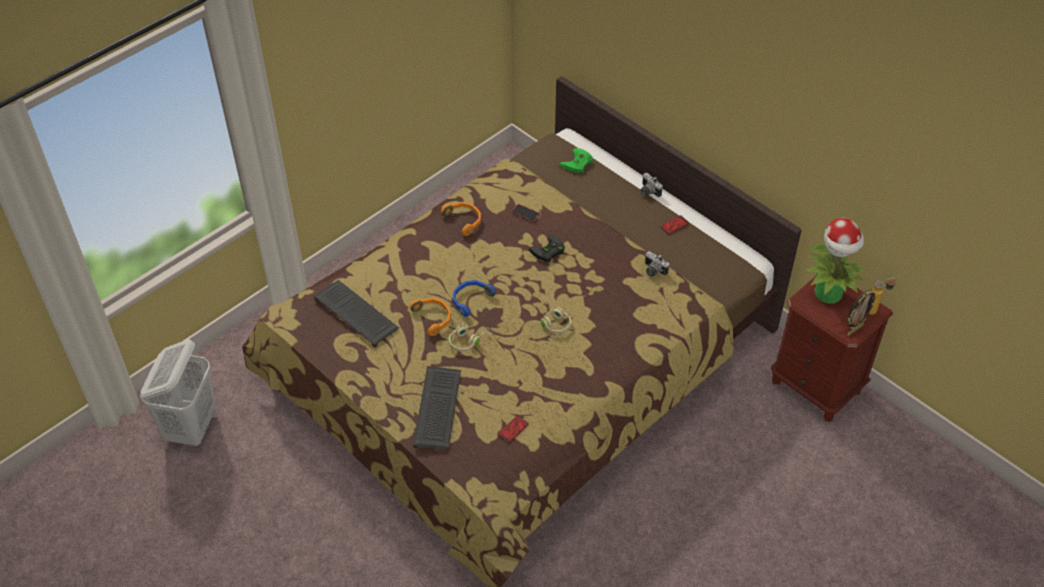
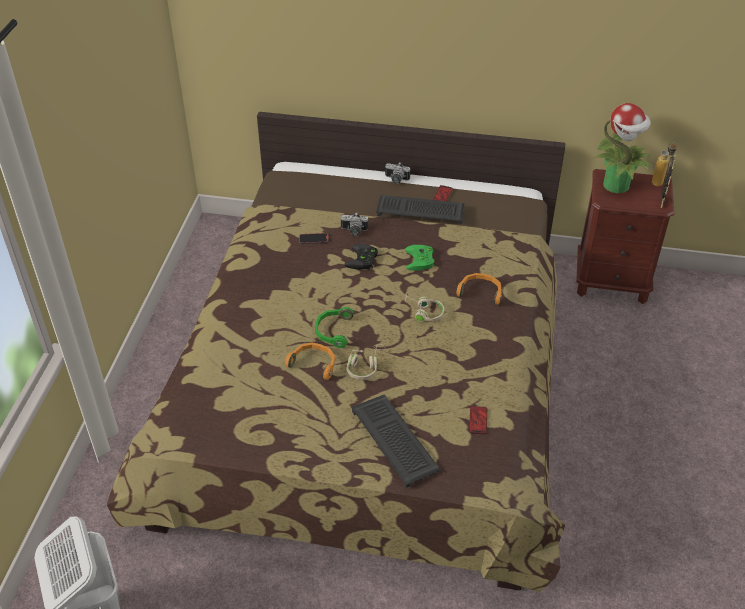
camera: 35 degrees left, 5 degrees down
(357, 314) = (236, 398): keyboard -> keyboard (421, 210)
(464, 220) = (262, 269): orange headphones -> orange headphones (480, 292)
(470, 299) = (333, 331): blue headphones -> green headphones
(577, 163) = (317, 183): green game controller -> green game controller (421, 260)
(653, 271) = (463, 234): camera -> camera (354, 231)

